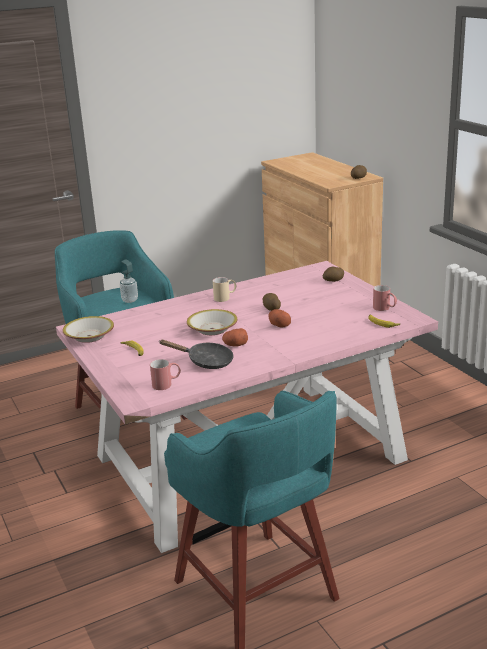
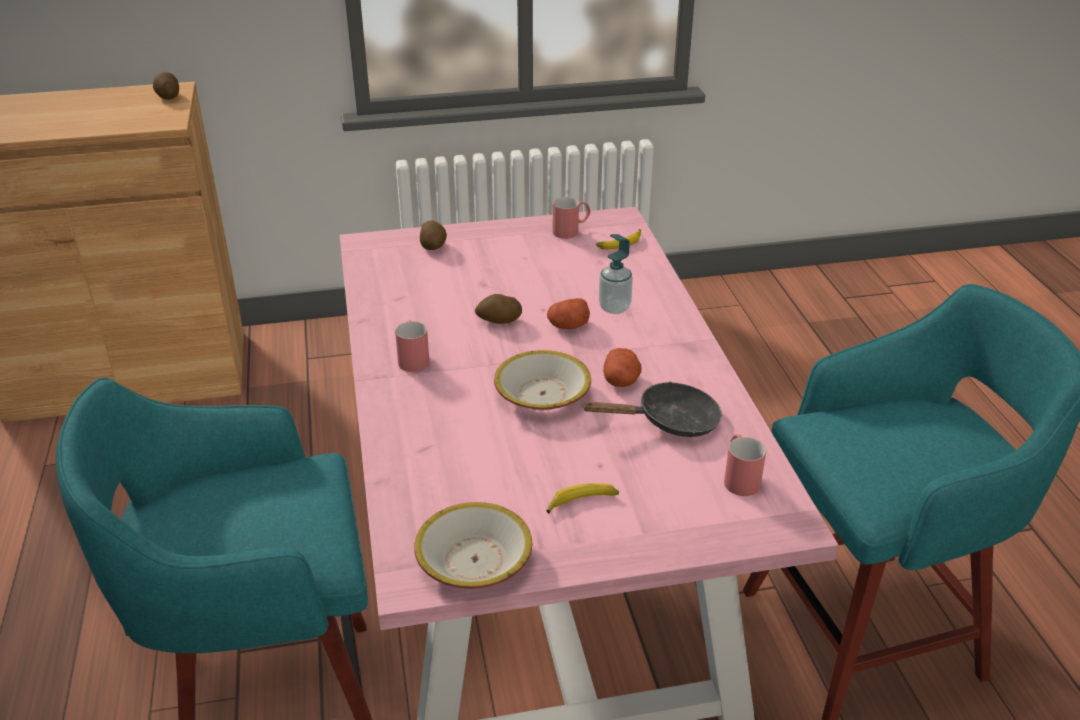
camera: 75 degrees left, 10 degrees up
(130, 300) = (254, 497): soap dispenser -> soap dispenser (614, 307)
(205, 361) = (669, 421): black frying pan -> black frying pan turned 45 degrees clockwise
(225, 297) = (413, 358): beige mug -> red mug

